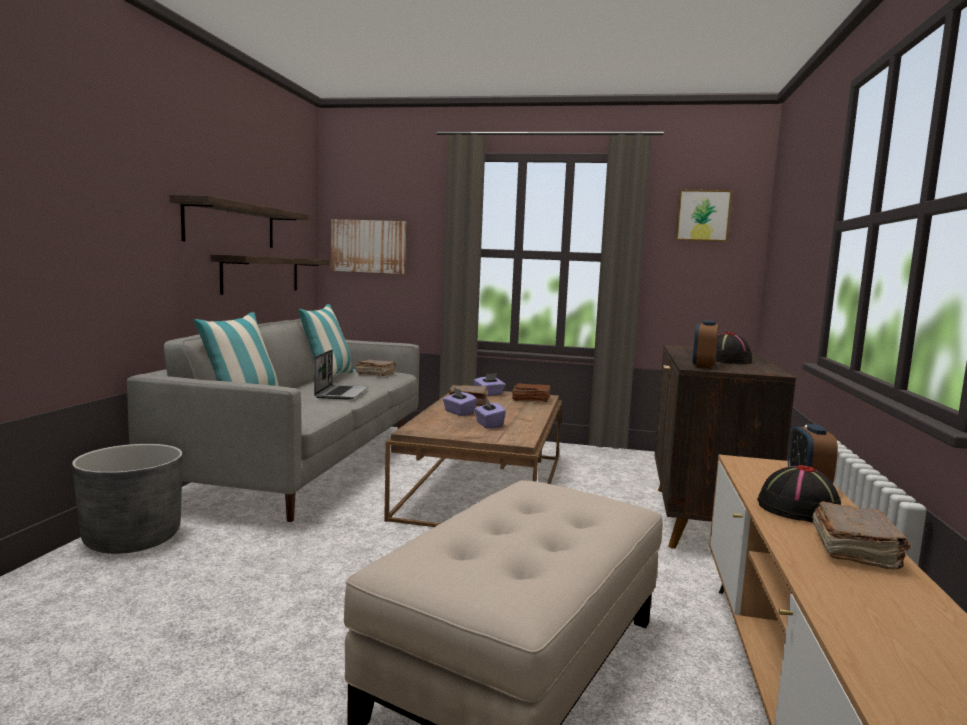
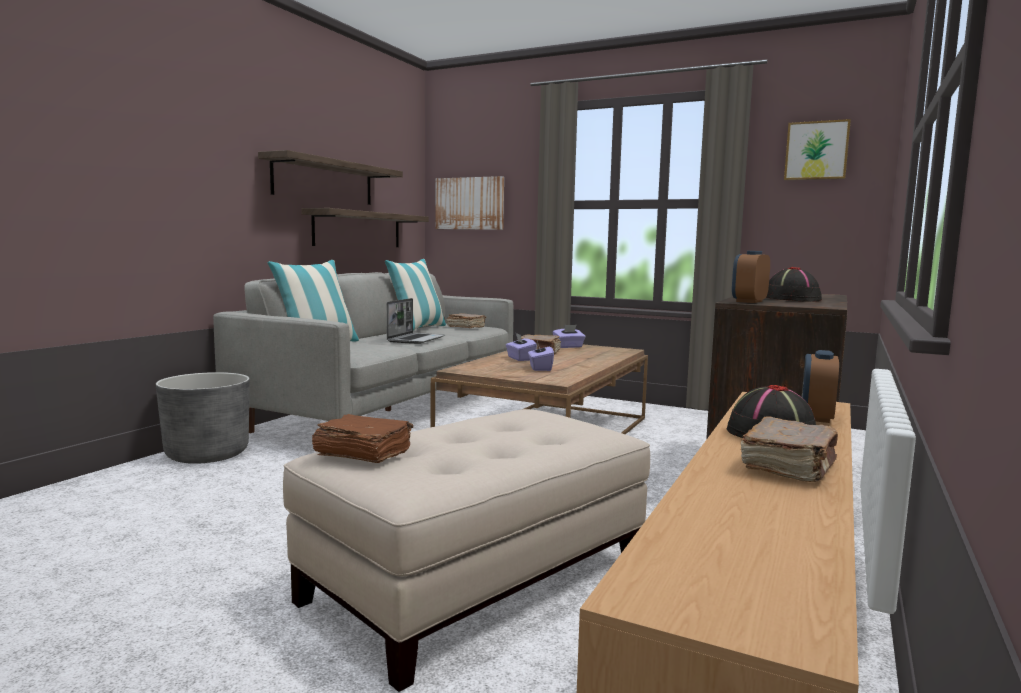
camera: 15 degrees right, 0 degrees up
(530, 400) = (607, 352): brown book -> brown book (362, 454)

